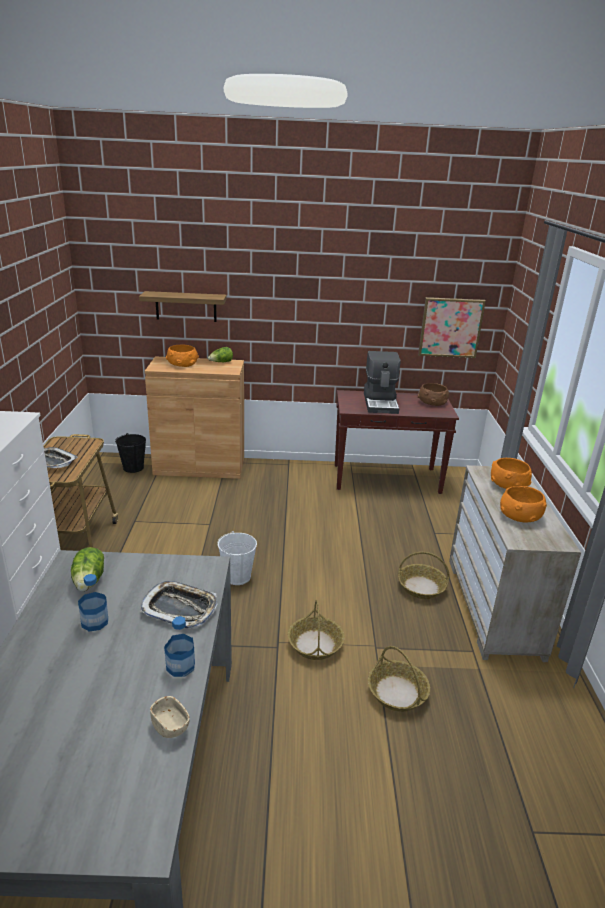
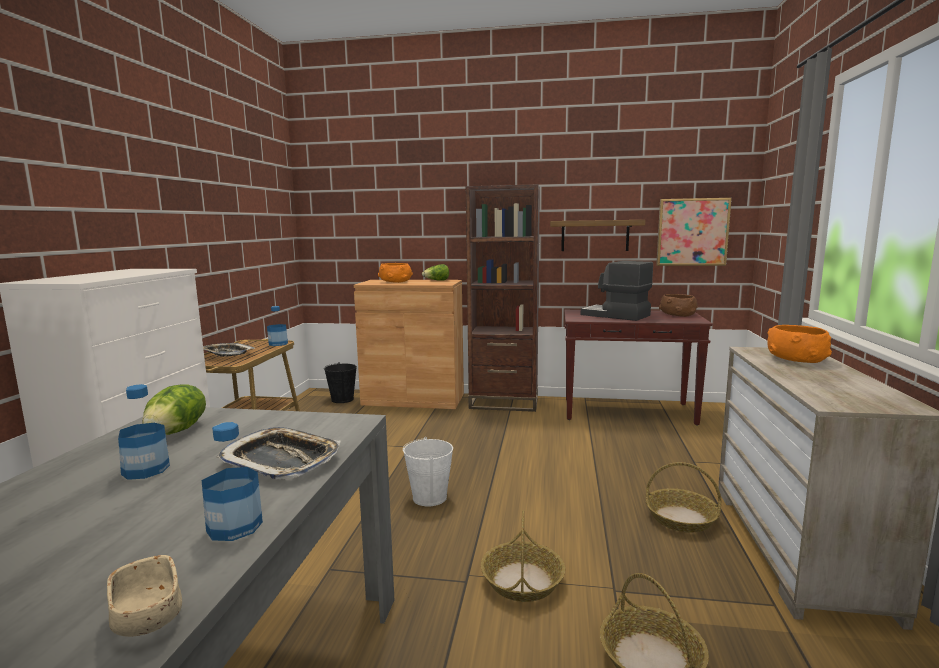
camera: 10 degrees right, 15 degrees down
(91, 444) = (278, 344): none -> bottle
(186, 306) = (402, 225): shelf -> shelf (595, 235)
(281, 469) = (504, 402): none -> brown bookcase
(381, 403) = (615, 315): coffee machine -> coffee machine turned 120 degrees clockwise
(520, 515) = (826, 383): orange bowl -> none

